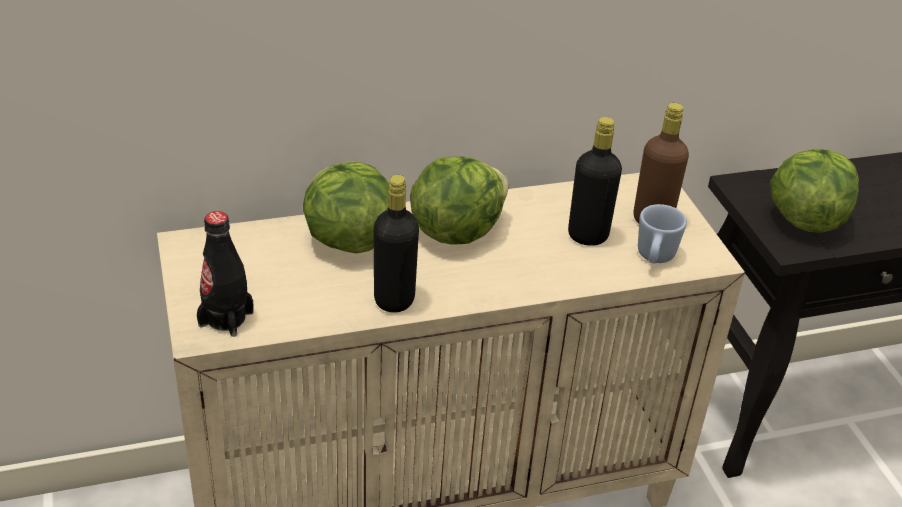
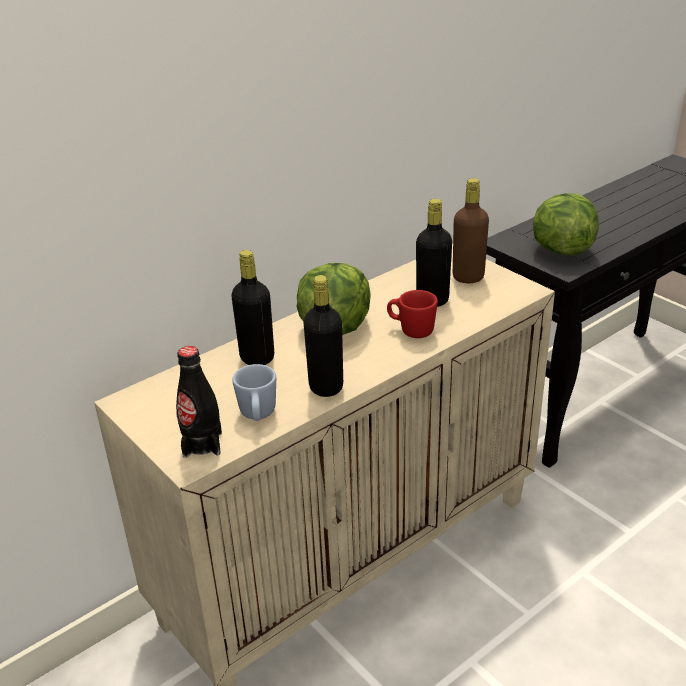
camera: 20 degrees left, 5 degrees down
(347, 240) = (257, 358): lettuce -> black bottle
(536, 264) = (411, 330): none -> red mug
(654, 258) = (489, 301): blue mug -> blue mug (258, 415)

